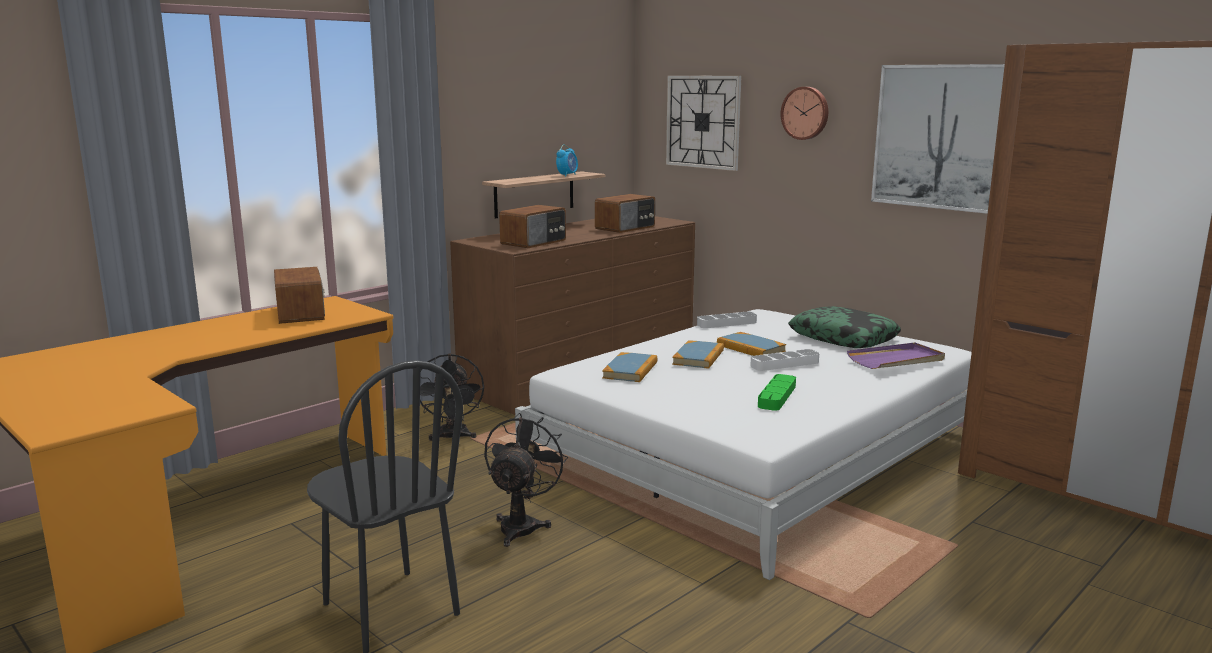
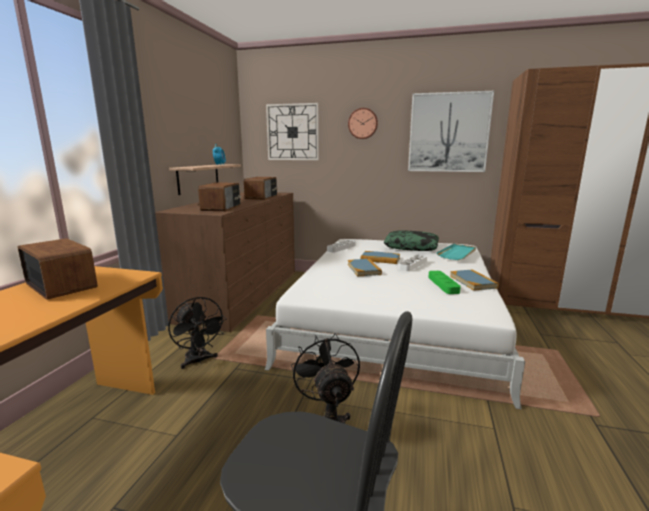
camera: 30 degrees left, 0 degrees up
(630, 370) = (338, 285): book -> book (473, 282)
(896, 360) = (457, 253): purple tray -> turquoise tray

